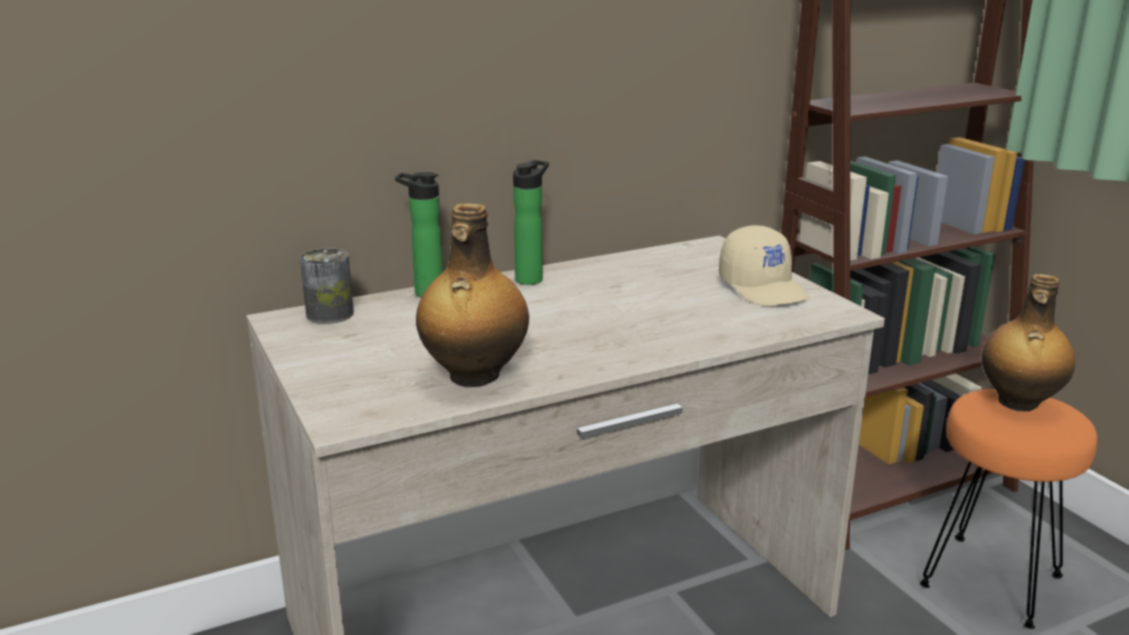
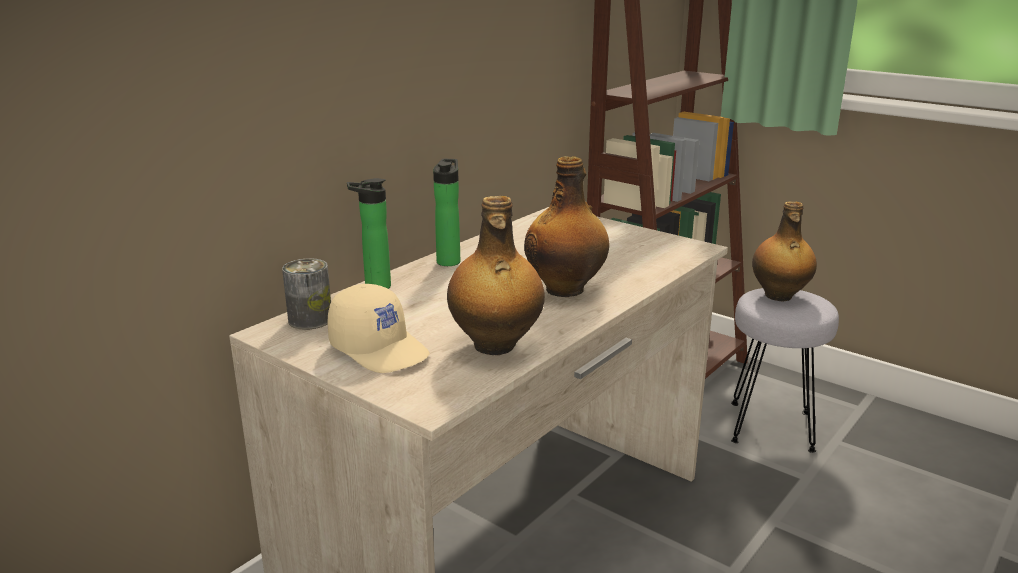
camera: 25 degrees left, 0 degrees up
(621, 332) = (566, 289): none -> bottle
(764, 288) = (628, 239): beige cap -> beige cap (380, 349)
(989, 579) = (769, 426): orange stool -> grey stool

